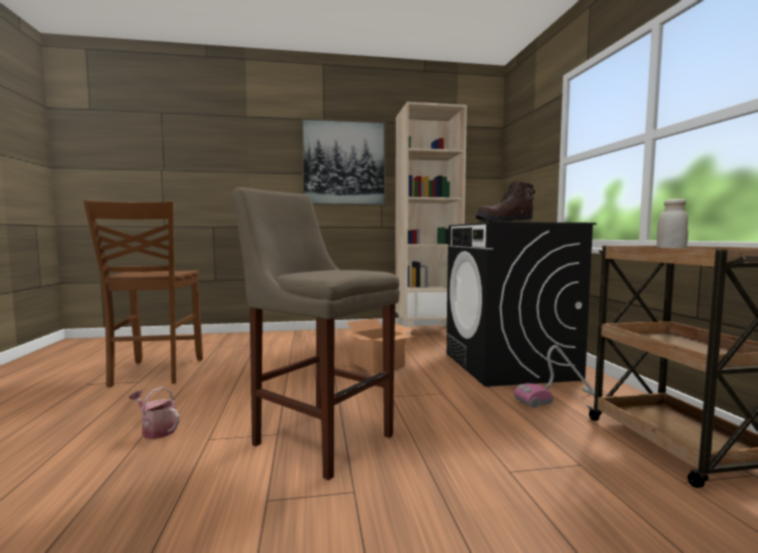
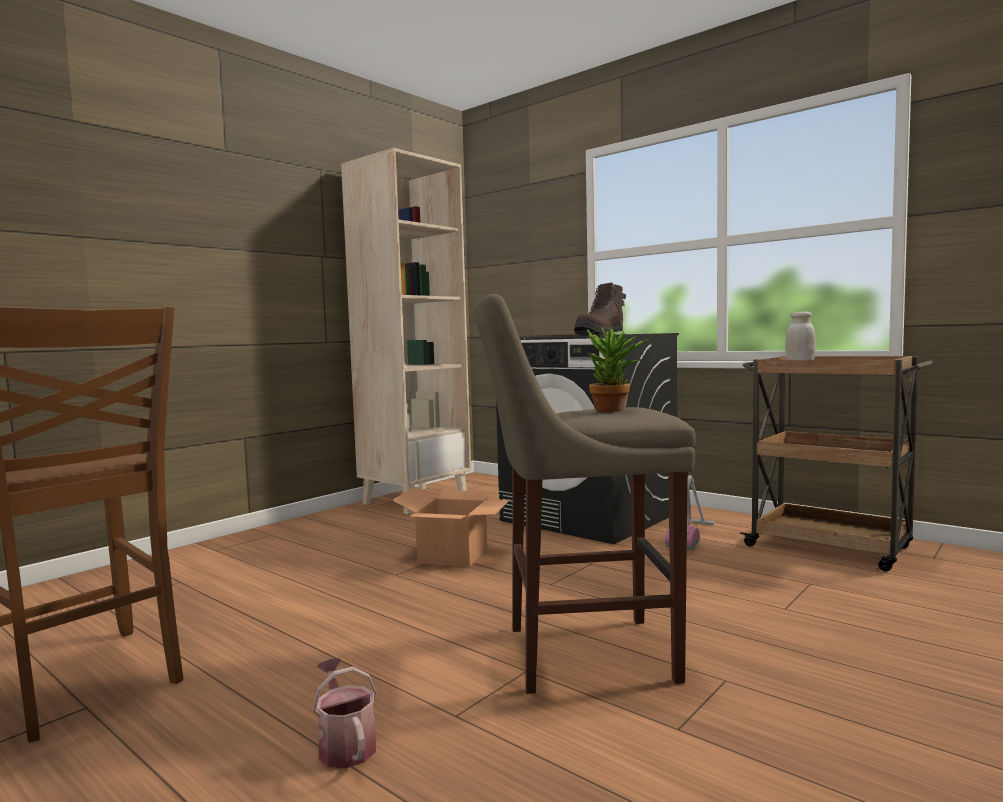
camera: 40 degrees left, 0 degrees up
(156, 430) = (345, 744): watering can -> watering can turned 75 degrees clockwise
(340, 270) = (615, 410): none -> potted plant
(344, 163) = (264, 232): picture -> none

